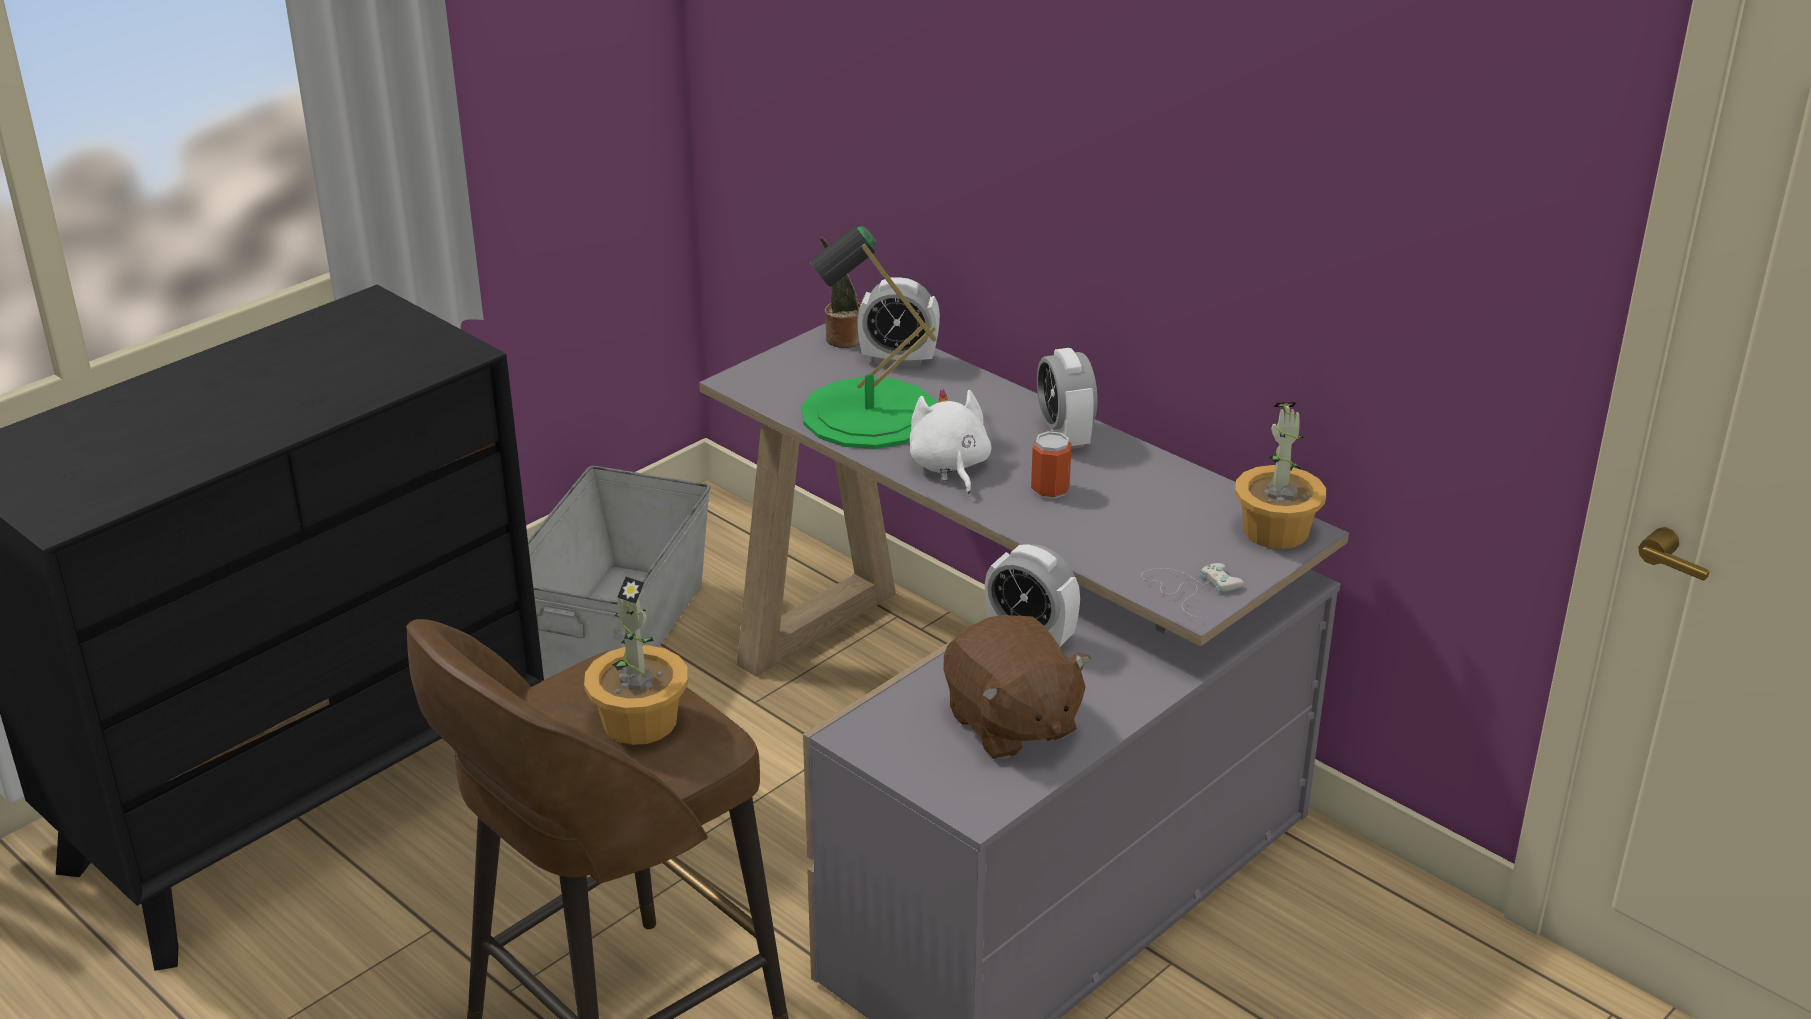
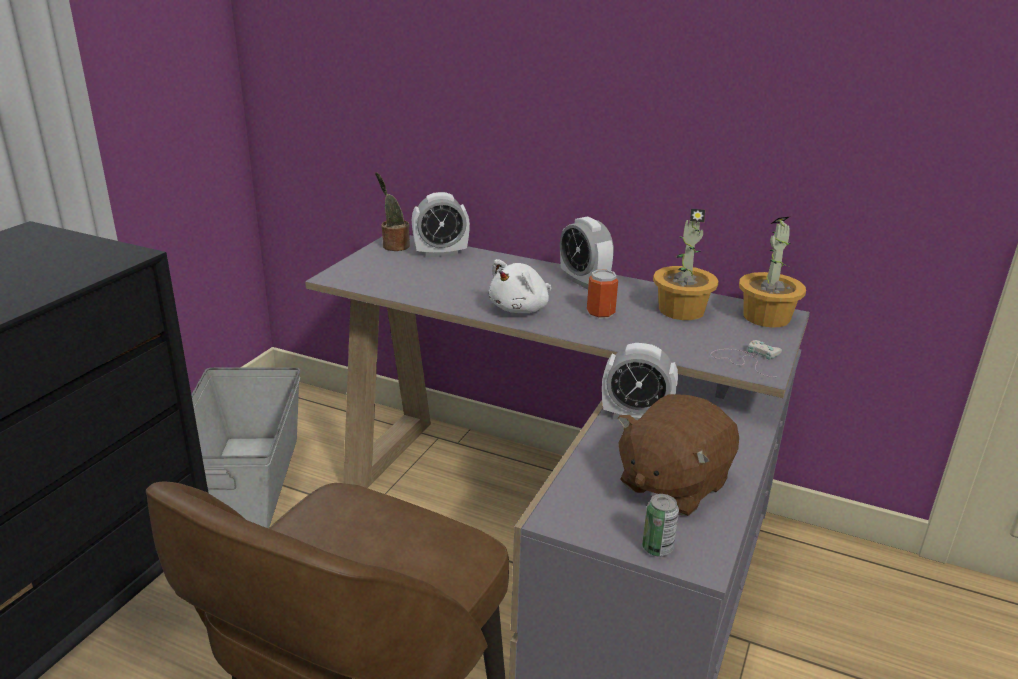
camera: 20 degrees left, 5 degrees down
(641, 720) = (392, 544): potted plant -> potted plant (681, 310)
(869, 414) = (442, 285): green table lamp -> none
(940, 787) = (657, 548): none -> can
(949, 467) = (521, 309): white plush toy -> white plush toy turned 105 degrees counterclockwise
(1011, 724) = (672, 484): brown plush toy -> brown plush toy turned 90 degrees clockwise

